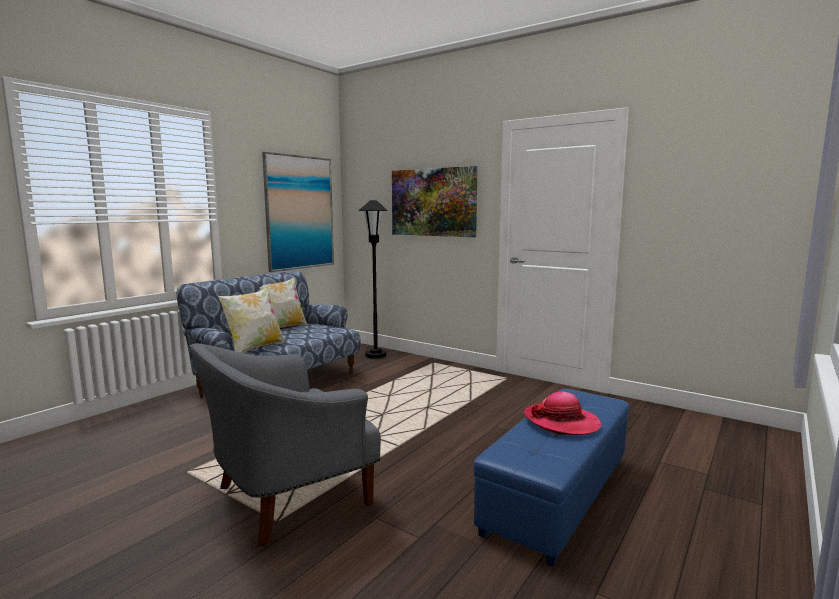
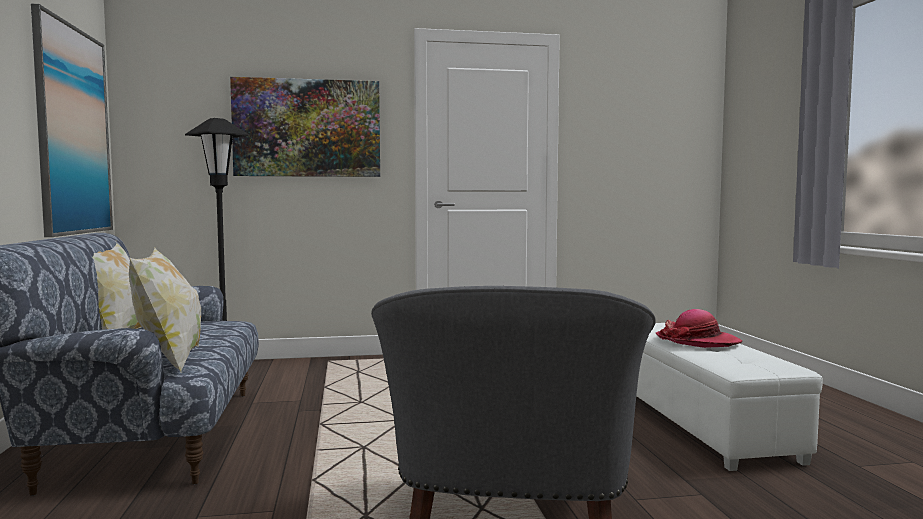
camera: 45 degrees left, 5 degrees down
(558, 495) = (701, 423): blue ottoman -> white ottoman

